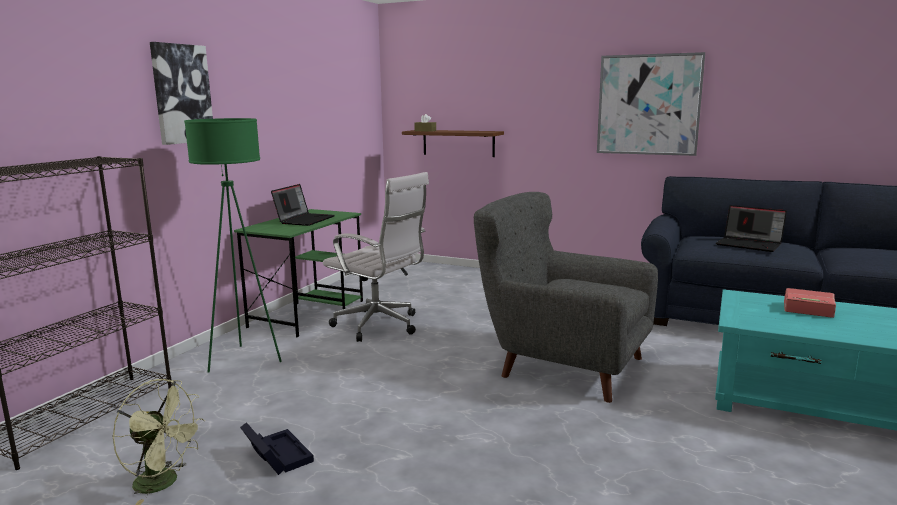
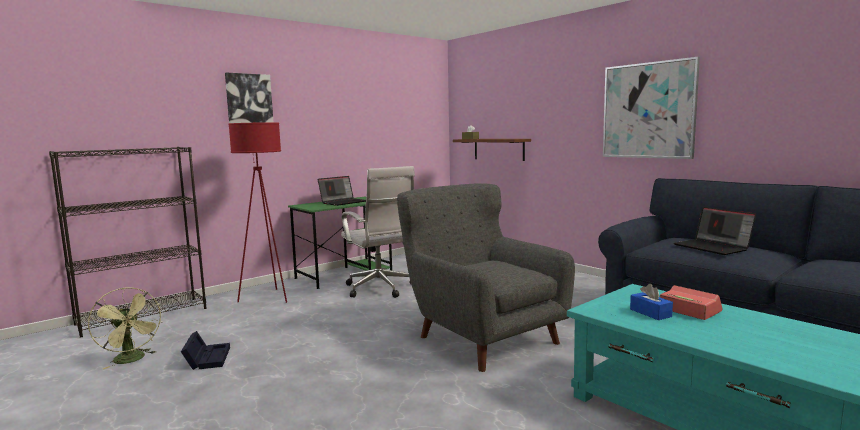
camera: 25 degrees right, 5 degrees down
(244, 360) = (267, 298): green floor lamp -> red floor lamp
(786, 317) = (650, 313): none -> blue tissue box

